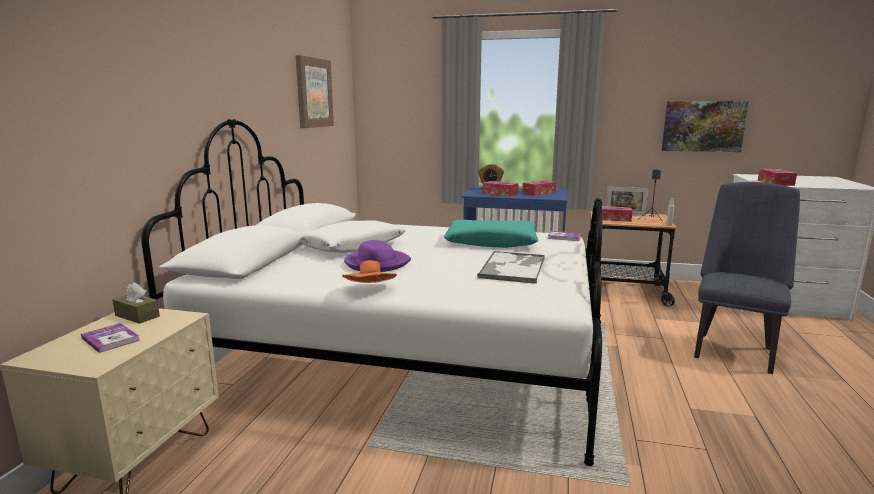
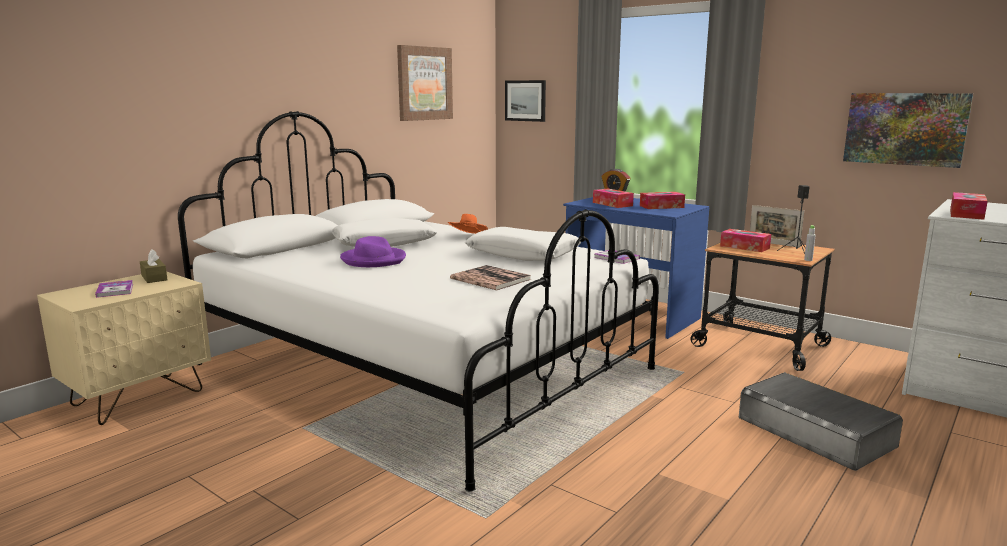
camera: 25 degrees right, 0 degrees up
(370, 290) = (324, 280): orange hat -> orange hat (468, 237)
(386, 109) = (525, 100): none -> picture
(491, 242) = (523, 254): turquoise pillow -> white pillow
(513, 268) = (490, 279): tray -> book
(733, 349) = (815, 431): blue chair -> grey storage box

